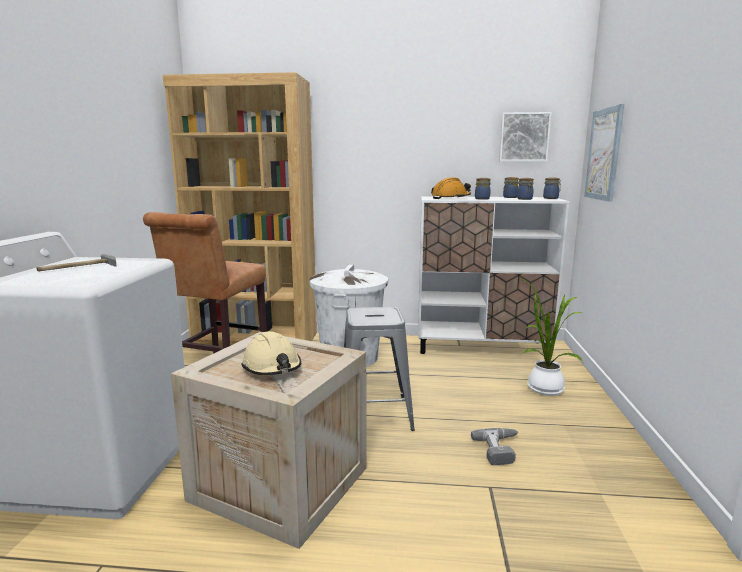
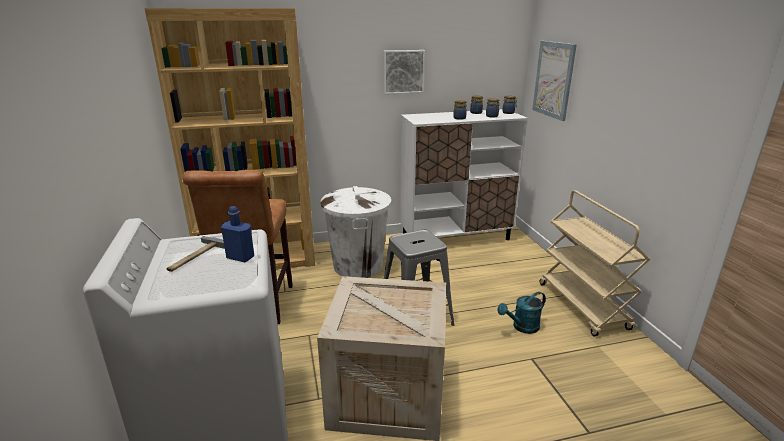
camera: 20 degrees left, 10 degrees up
(113, 271) = (240, 257): none -> blue bottle
(272, 367) = (391, 313): beige hard hat -> none
(451, 198) = (432, 118): orange hard hat -> none
(501, 450) = (522, 327): power drill -> turquoise watering can
(524, 137) = (483, 59): picture -> picture (403, 71)
(543, 387) = (519, 268): potted plant -> none
(608, 443) = (583, 306): none -> beige cart

